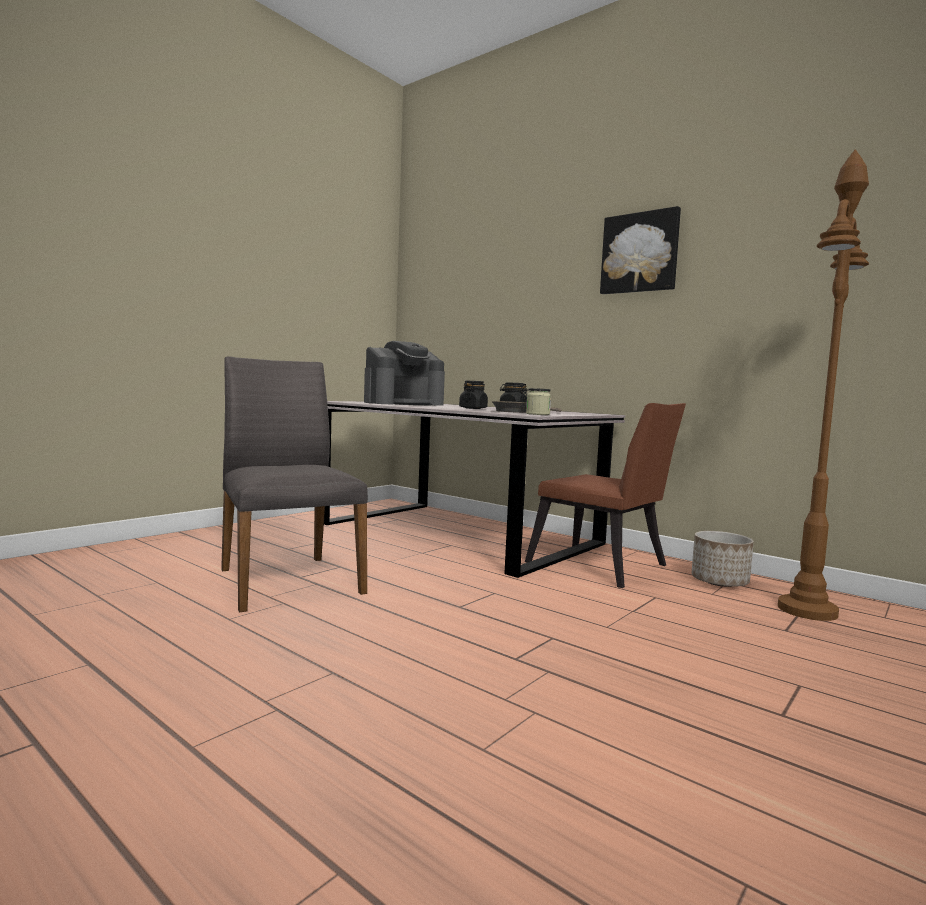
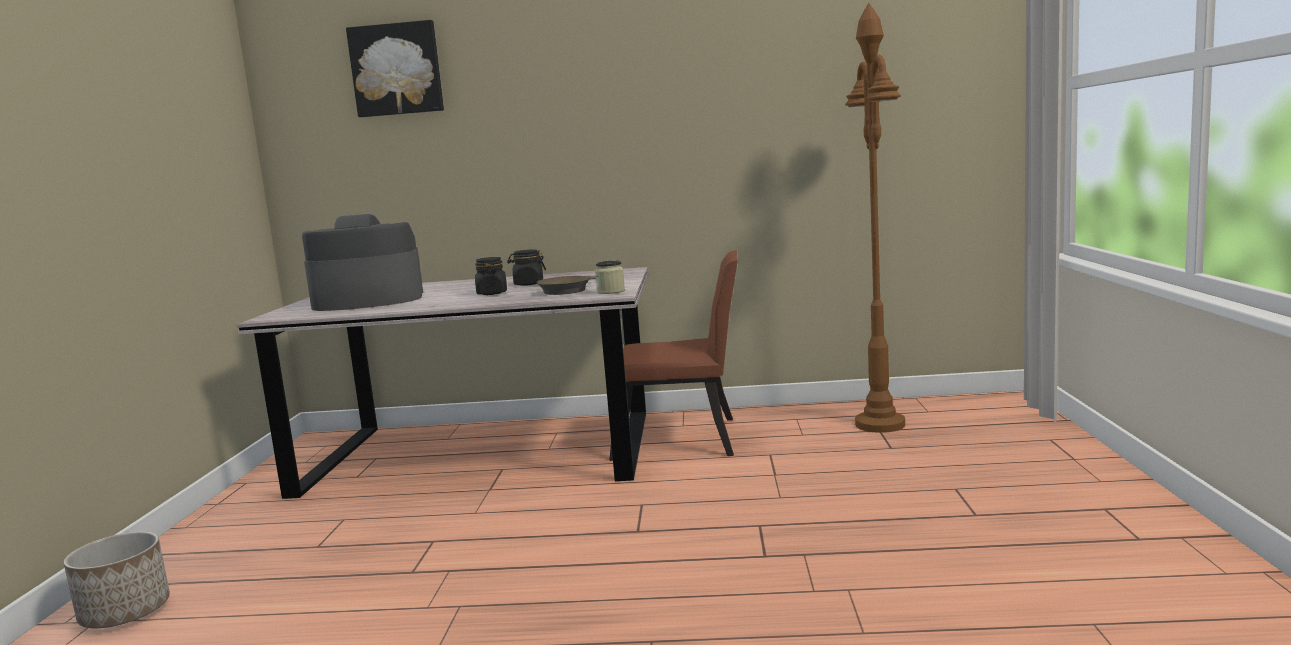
camera: 35 degrees left, 5 degrees up
(287, 580) = (407, 582): grey chair -> none
(403, 403) = (368, 301): coffee machine -> coffee machine turned 120 degrees counterclockwise
(640, 253) = (635, 81): picture -> picture (397, 69)
(720, 581) = (791, 420): planter -> planter (126, 612)

